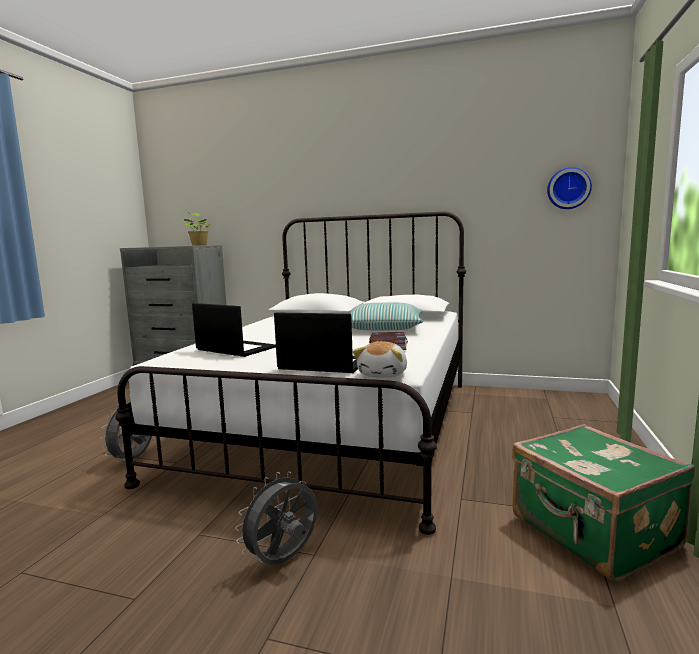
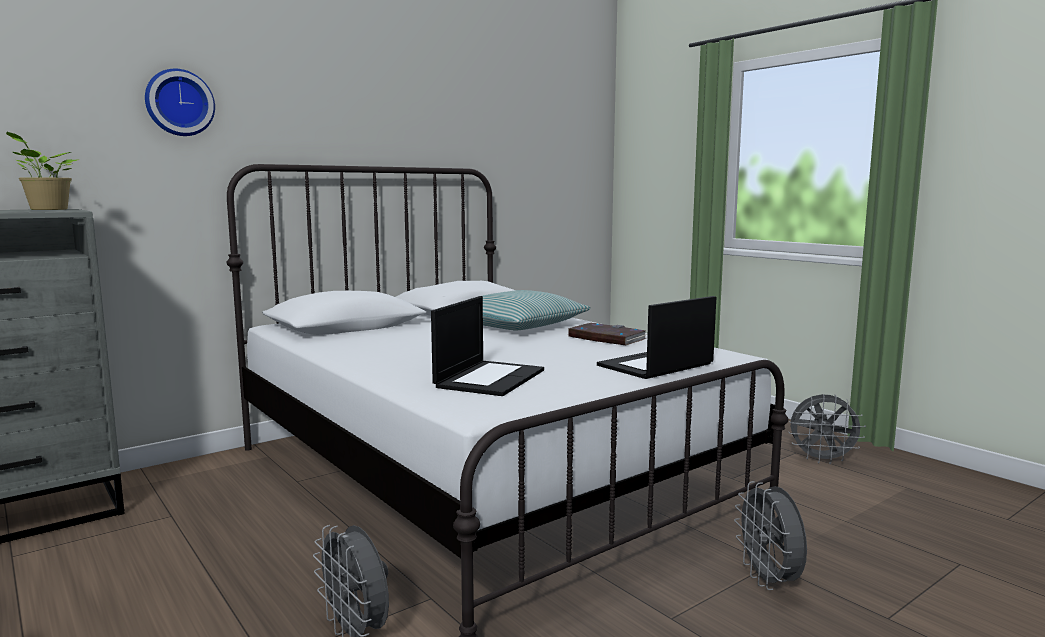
camera: 55 degrees left, 0 degrees up
(235, 349) = (489, 378): laptop -> laptop turned 135 degrees clockwise
(384, 374) = (731, 358): plush toy -> none
(568, 188) = (577, 152): wall clock -> wall clock (179, 103)
(592, 533) = (822, 460): green suitcase -> grey fan

